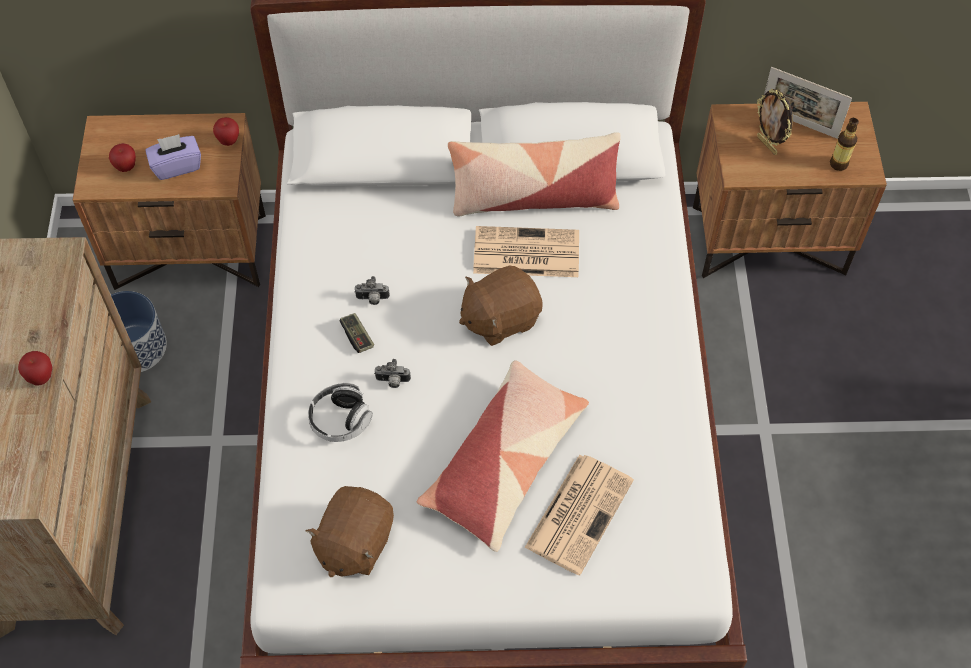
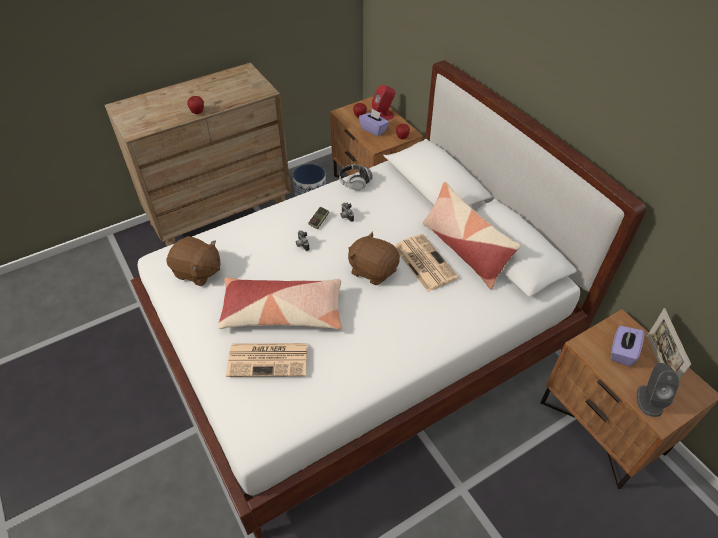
camera: 60 degrees right, 10 degrees down
(152, 136) = (383, 116): none -> red speaker
(340, 420) = (265, 236): headphones -> headphones (355, 182)
(354, 543) = (197, 272): brown plush toy -> brown plush toy turned 150 degrees counterclockwise
(767, 145) = (622, 352): picture frame -> purple tissue box
(838, 164) = (649, 400): bottle -> grey speaker

